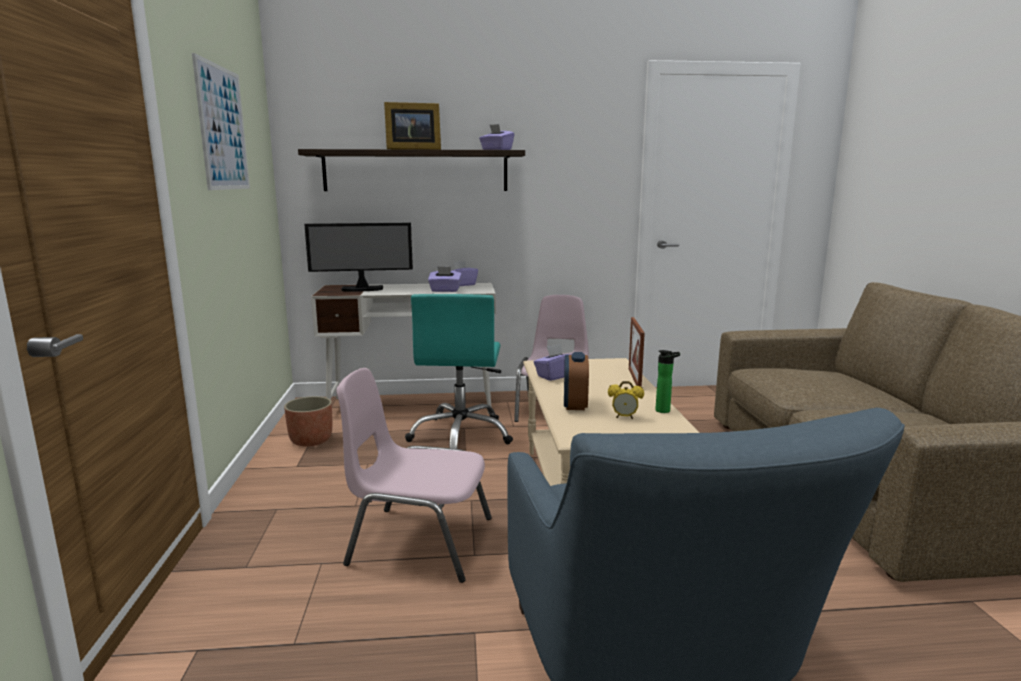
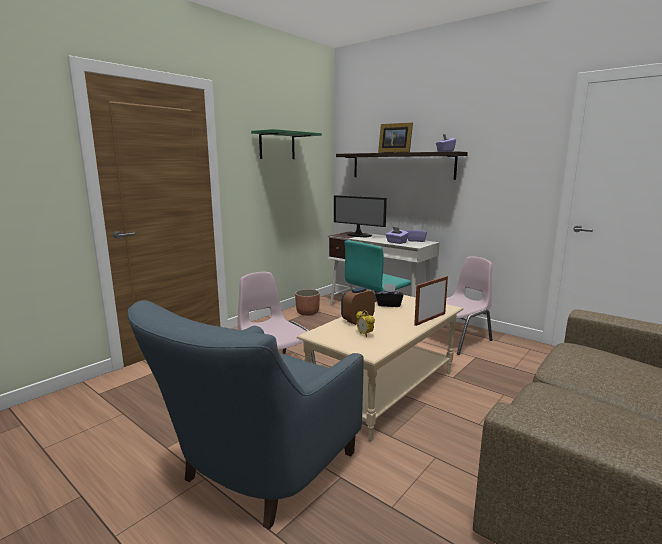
camera: 45 degrees right, 0 degrees up
(222, 128) = (277, 146): picture -> green shelf
(555, 376) = (389, 304): purple tissue box -> black tissue box
(665, 410) = (396, 339): bottle -> none

